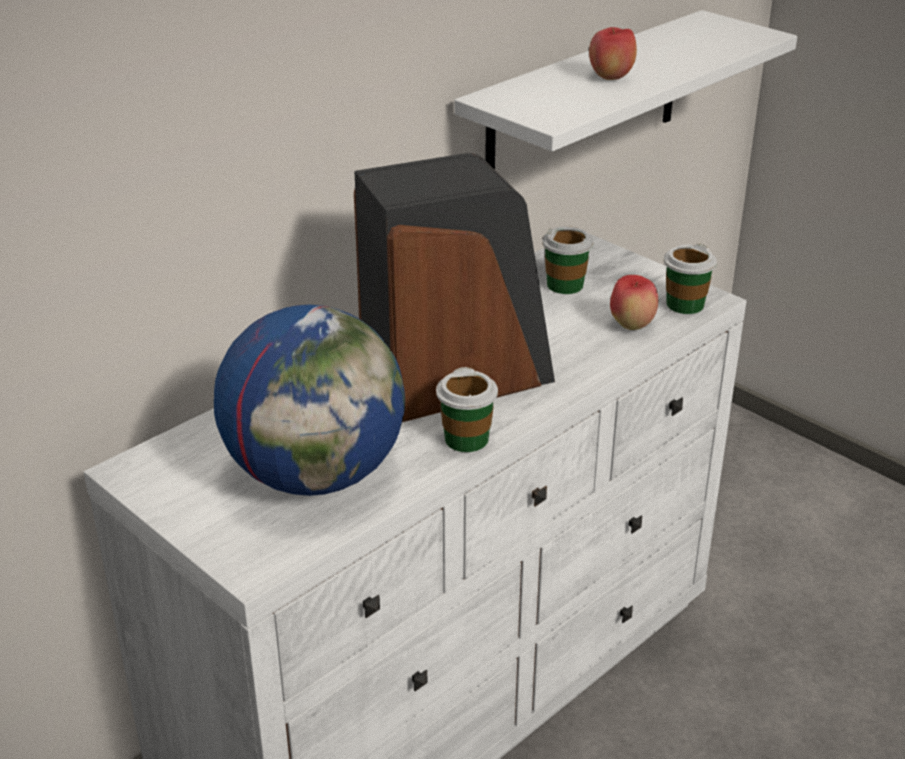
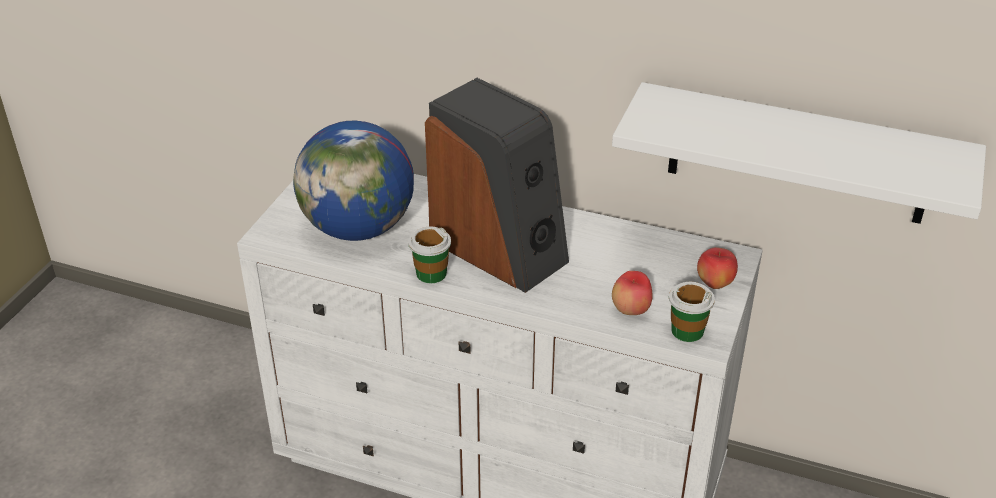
camera: 65 degrees right, 5 degrees up
(565, 285) = (664, 263): cup -> none
(610, 78) = (752, 134): apple -> apple (715, 284)

